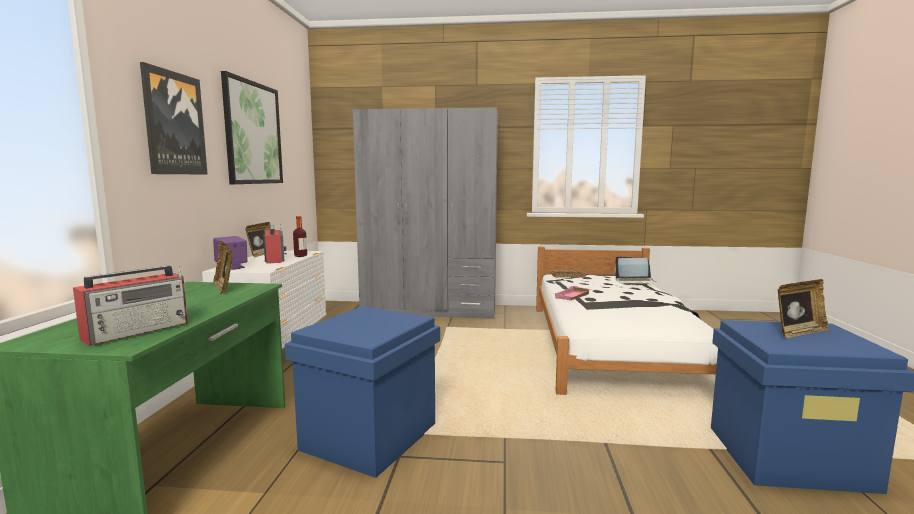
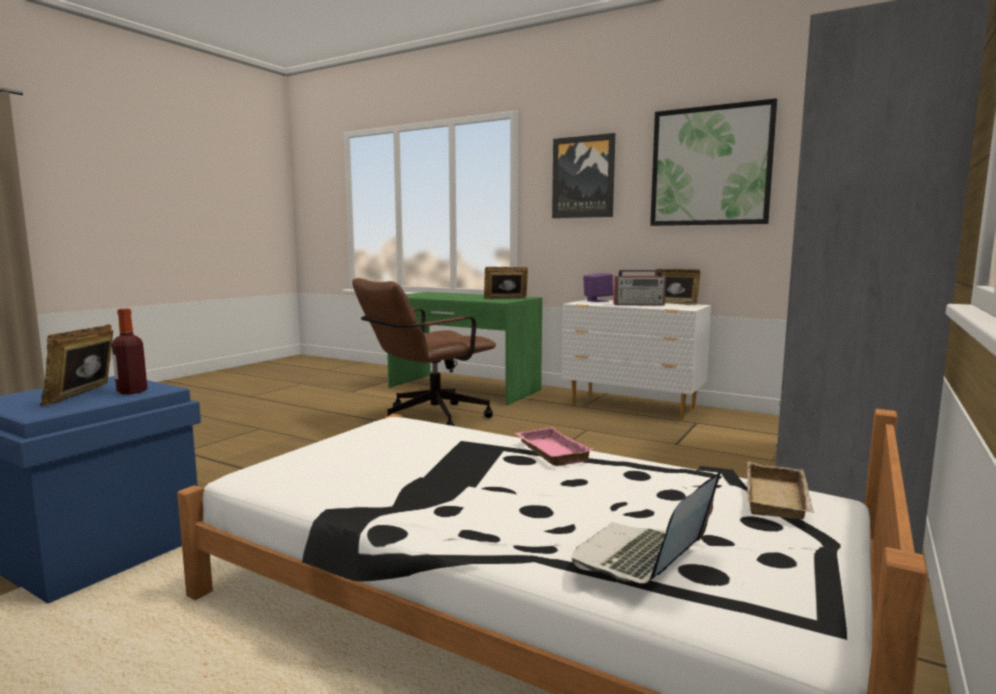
camera: 115 degrees right, 0 degrees up
(138, 331) = (420, 296): radio -> none
(300, 256) = (656, 307): bottle -> bottle (132, 391)
(369, 437) = (426, 419): blue storage box -> brown office chair

